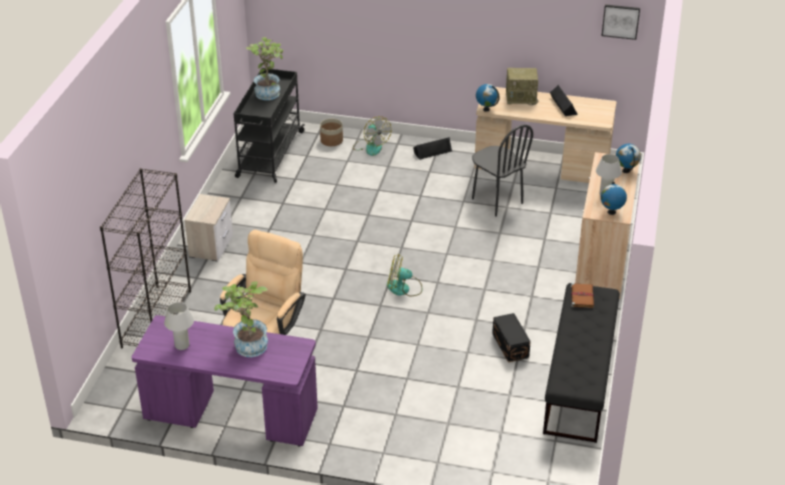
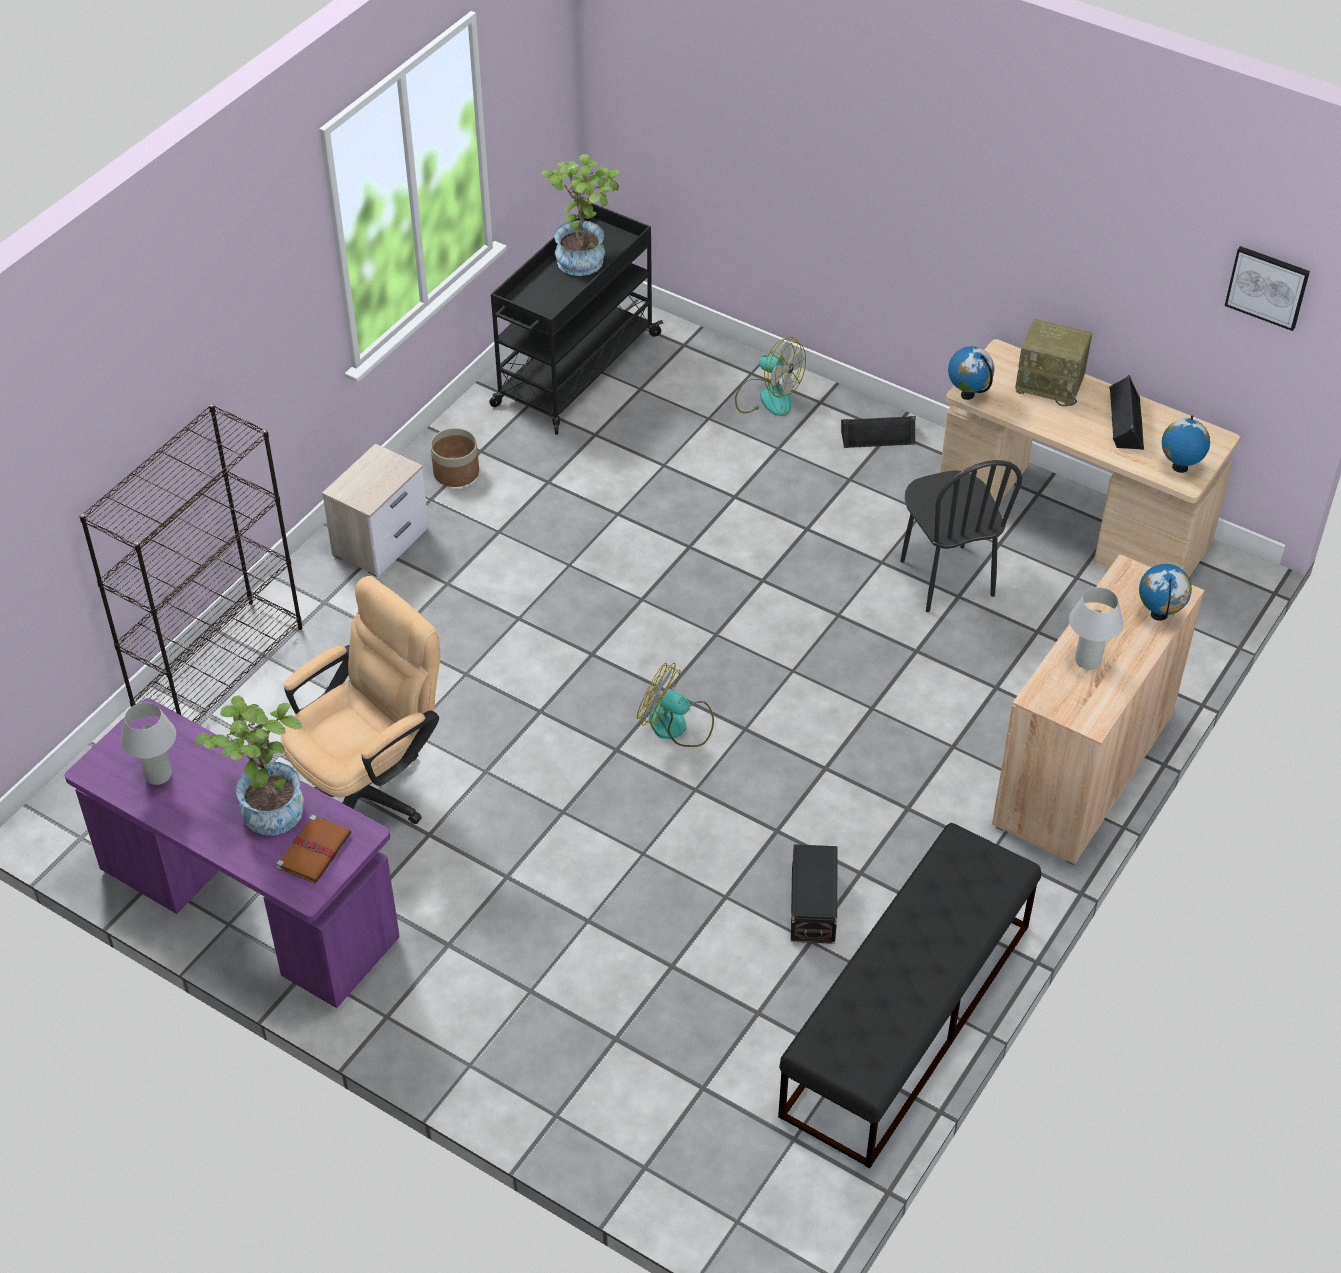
camera: 20 degrees right, 10 degrees up
(332, 141) = (701, 367): planter -> planter (456, 472)
(371, 146) = (767, 397): fan -> fan turned 45 degrees counterclockwise
(582, 296) = (958, 861): brown book -> brown book (315, 850)
(611, 212) = (1077, 705): globe -> globe (1179, 467)

